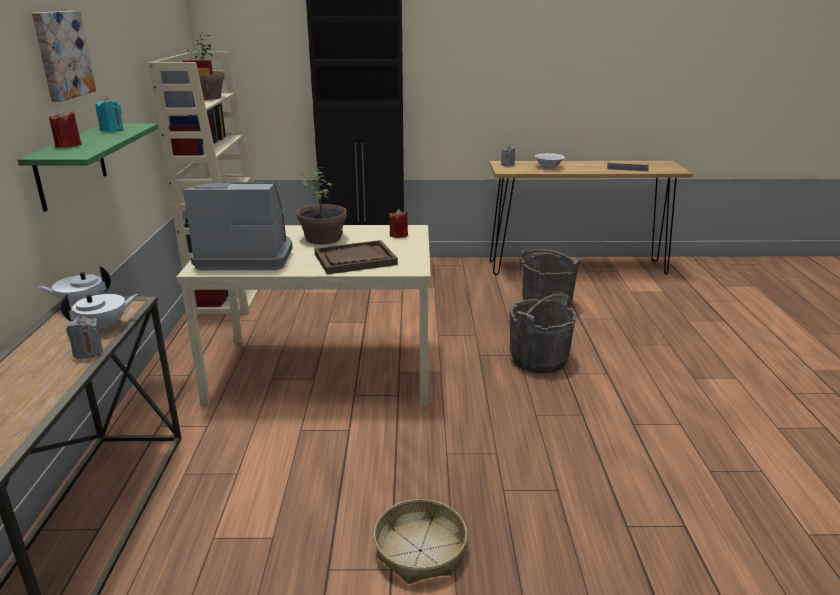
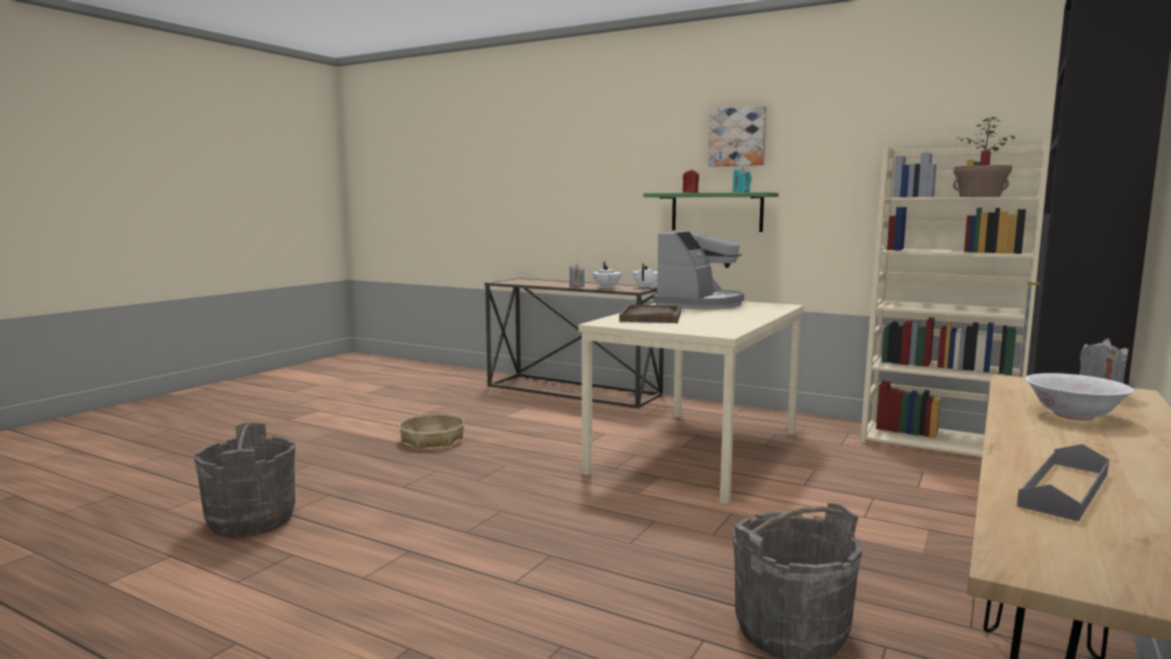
camera: 120 degrees right, 15 degrees down
(323, 238) = (725, 316): potted plant -> none
(398, 235) = (705, 328): red candle -> none
(539, 359) = (603, 551): grey bucket -> grey bucket (251, 520)

